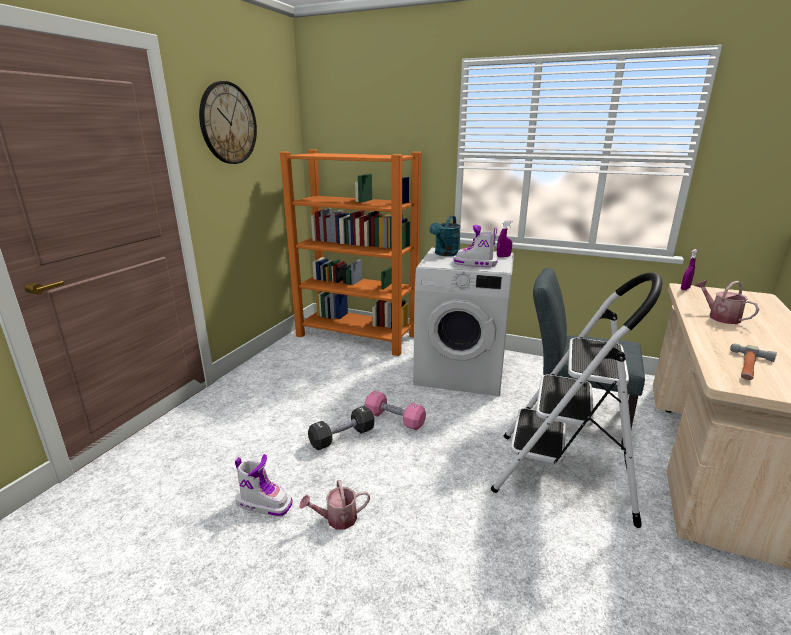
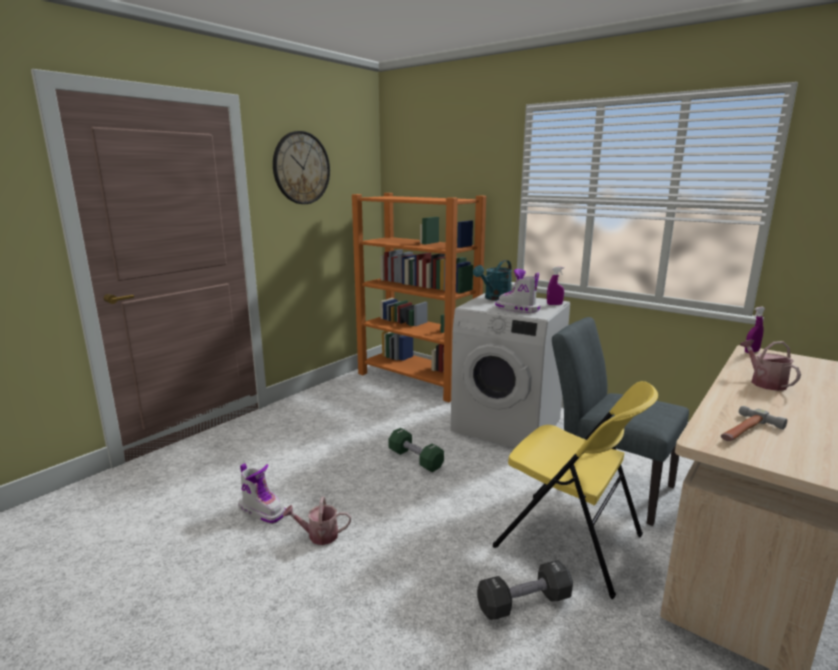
camera: 15 degrees right, 5 degrees down
(342, 437) = (357, 467): black dumbbell -> black dumbbell (524, 603)
(394, 419) = (415, 459): pink dumbbell -> green dumbbell
(568, 478) = (568, 541): step ladder -> yellow chair

